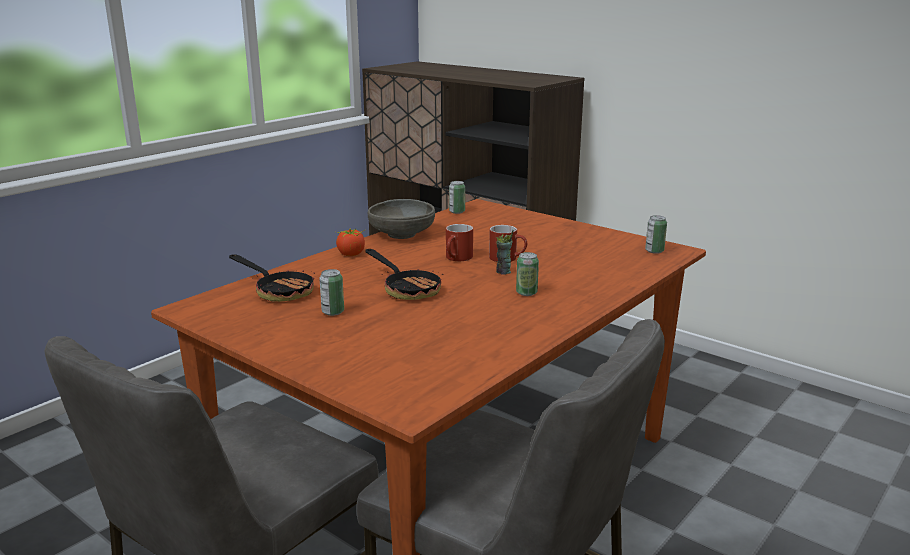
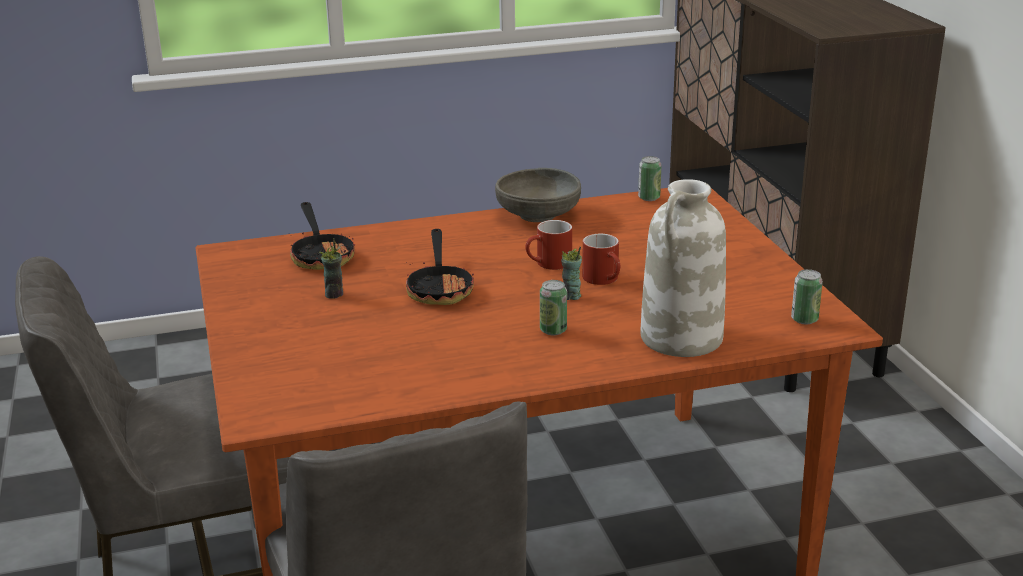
camera: 35 degrees right, 5 degrees up
(333, 312) = (334, 294): can -> cup
(351, 254) = (448, 229): tomato -> none
(609, 277) = (681, 338): none -> white vase

